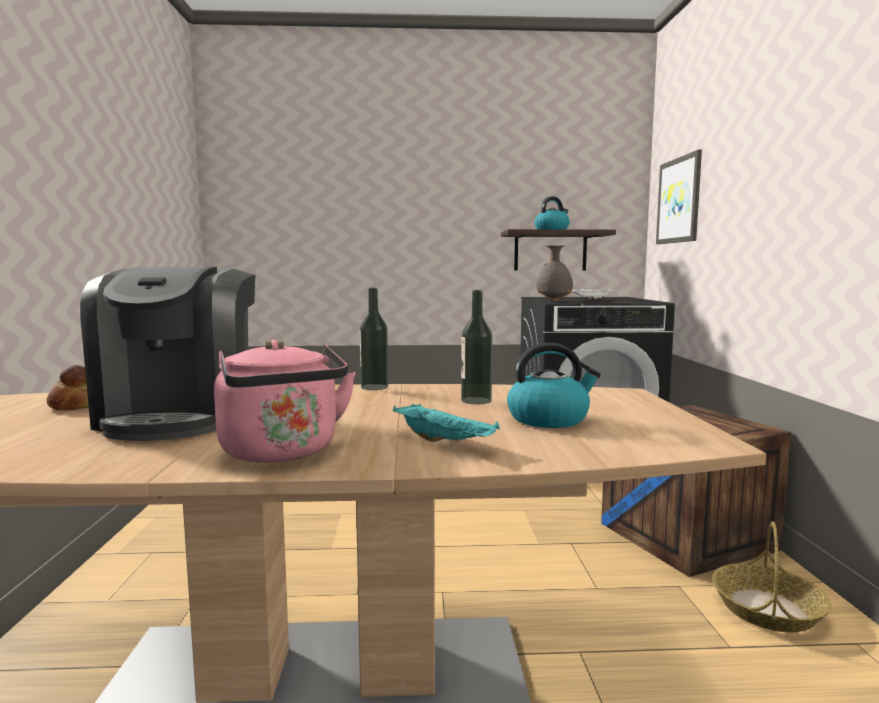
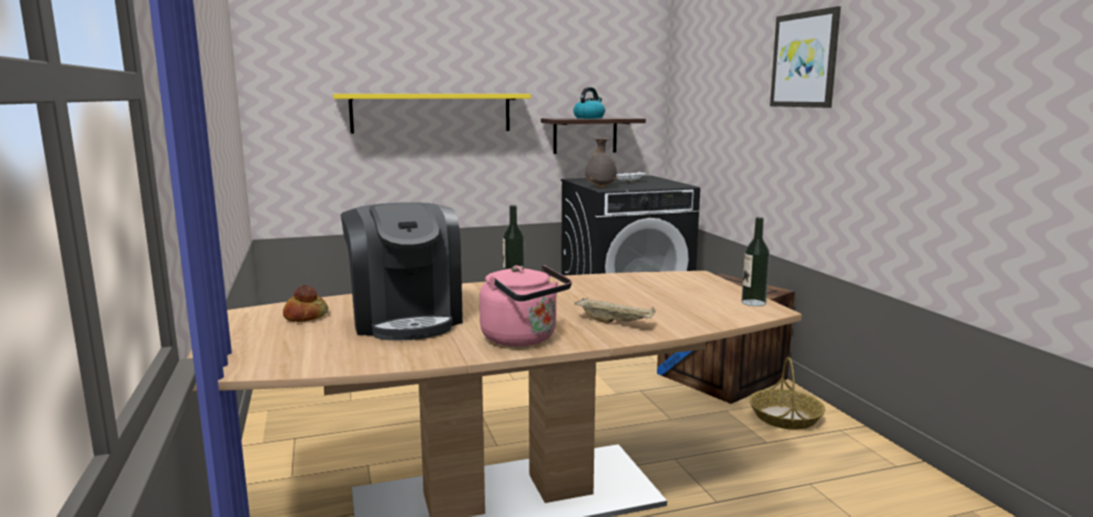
camera: 15 degrees left, 5 degrees up
(385, 225) = (431, 113): none -> yellow shelf
(445, 442) = (615, 322): turquoise tray -> beige tray
(476, 401) = (602, 289): bottle -> bottle (753, 302)
(549, 419) = (664, 301): kettle -> none
(679, 200) = (699, 95): picture -> picture (805, 60)

